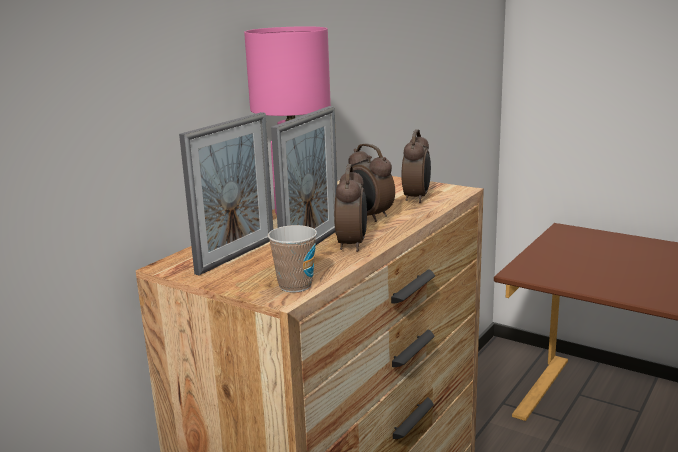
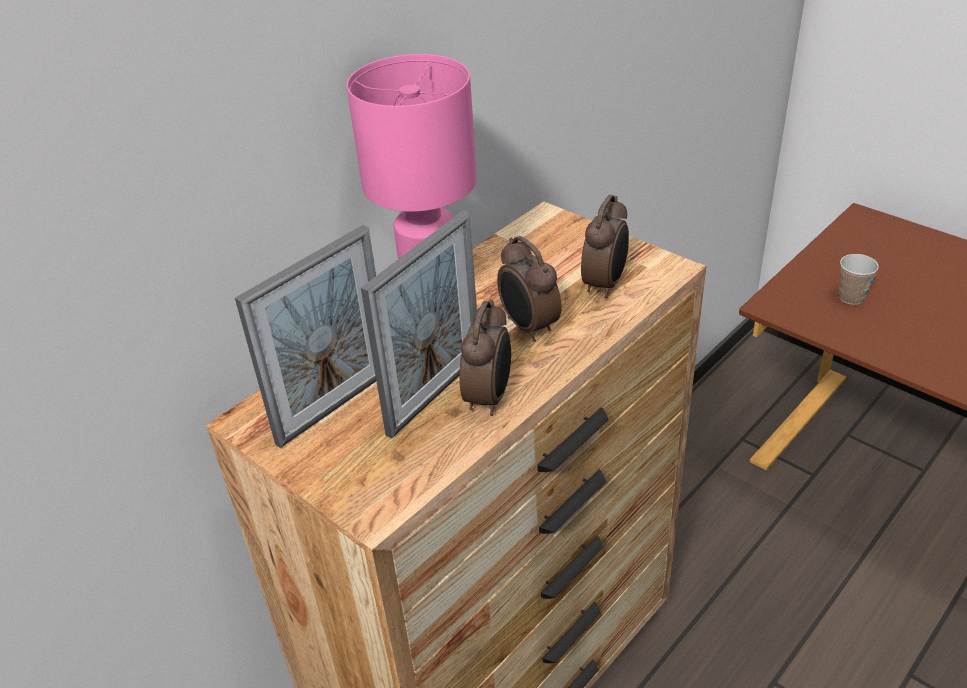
camera: 10 degrees right, 20 degrees up
(295, 286) = (394, 488): cup -> cup (851, 297)

